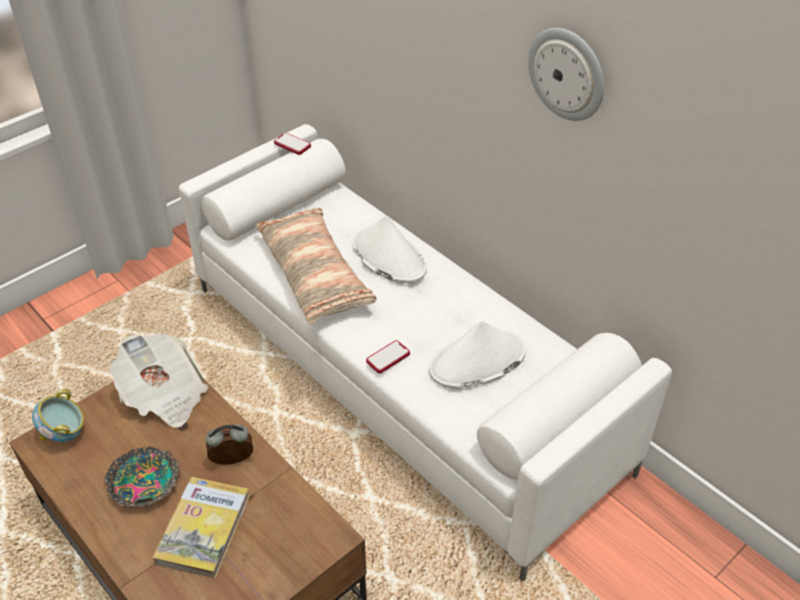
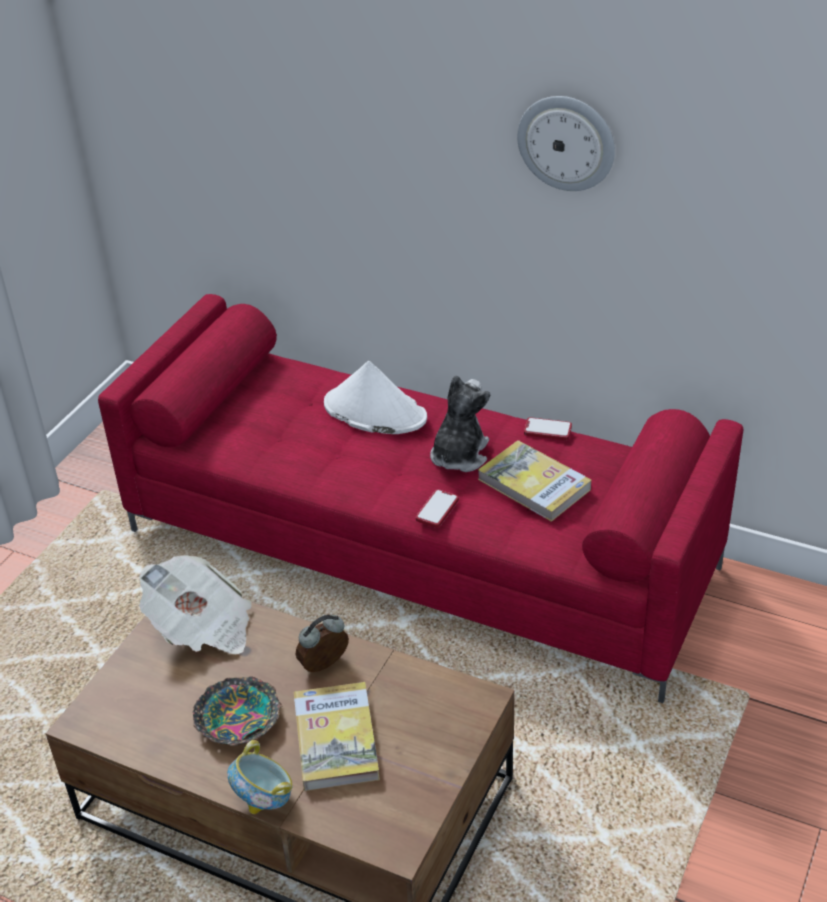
camera: 20 degrees left, 5 degrees down
(65, 433) = (109, 702): bowl -> bowl (264, 800)
(292, 145) = (208, 319): phone -> phone (547, 430)
(315, 275) = (302, 453): pillow -> none
(402, 376) = (421, 549): white sofa -> red sofa
(433, 315) = (459, 455): none -> plush toy
(477, 361) = (534, 484): white hat -> book

